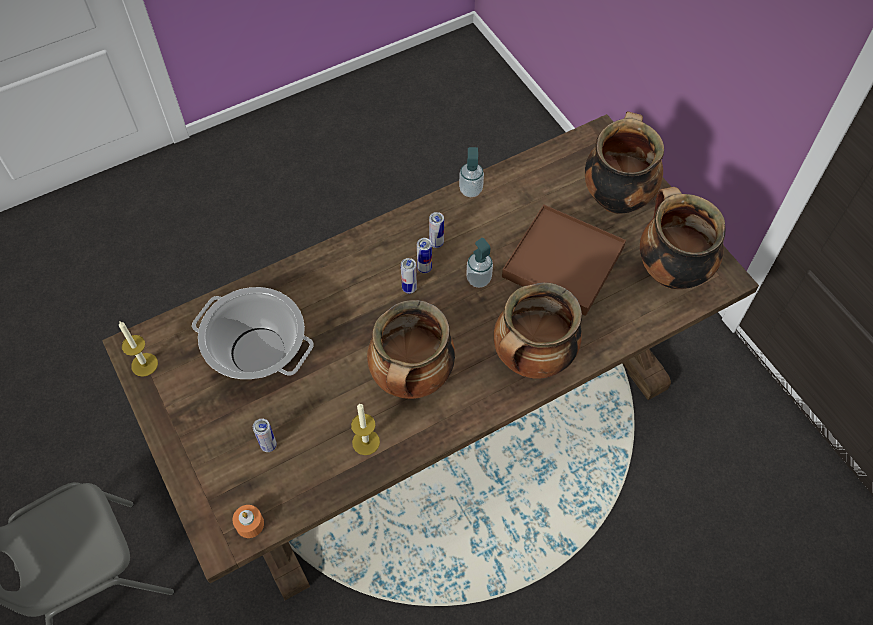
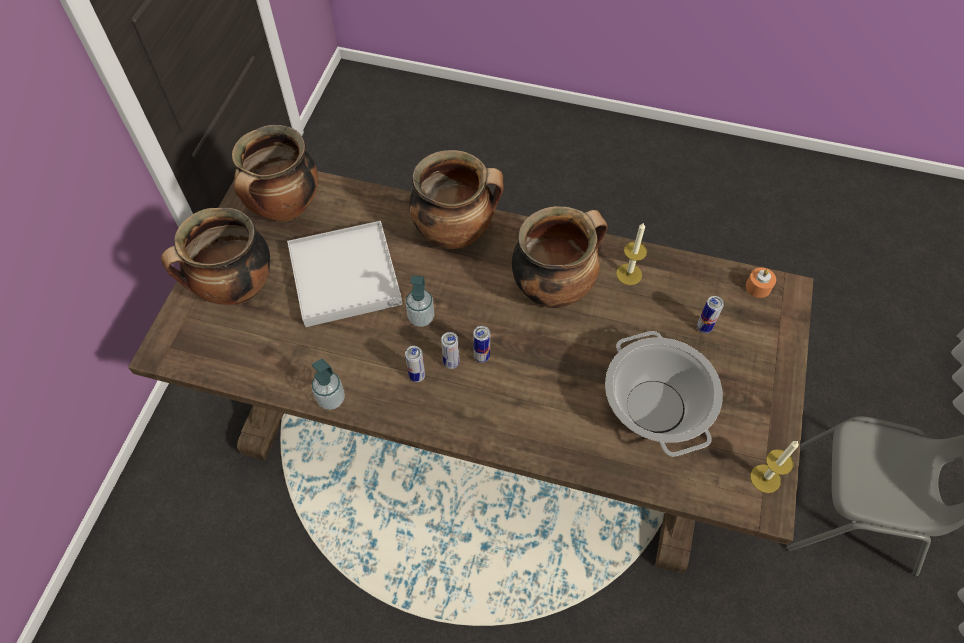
camera: 135 degrees left, 0 degrees up
(563, 262) = (345, 277): brown tray -> white tray

